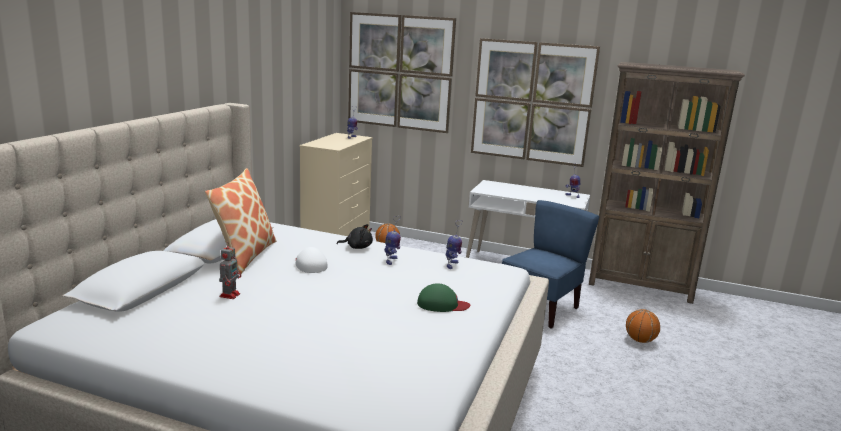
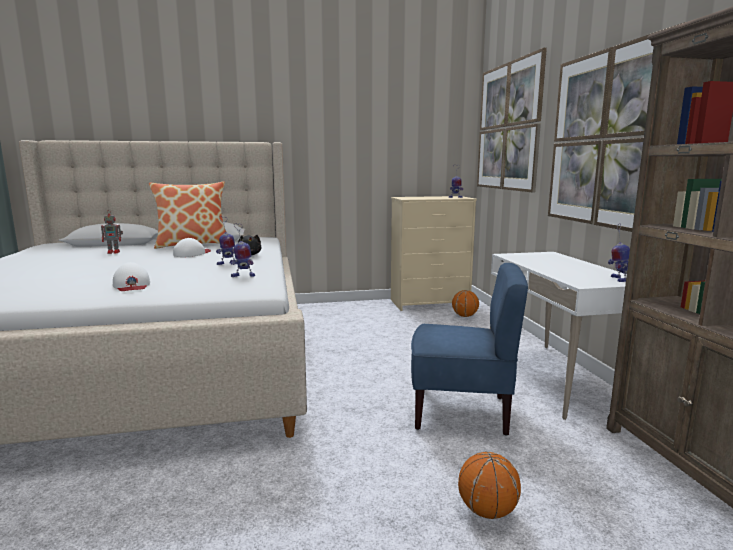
camera: 60 degrees right, 5 degrees down
(442, 304) = (132, 285): green cap -> white cap

